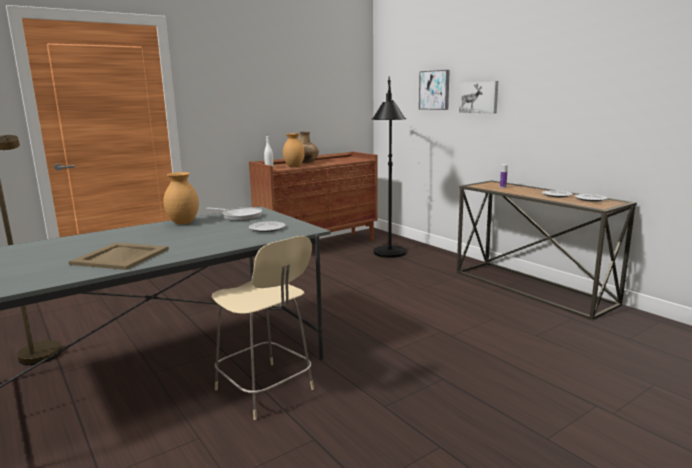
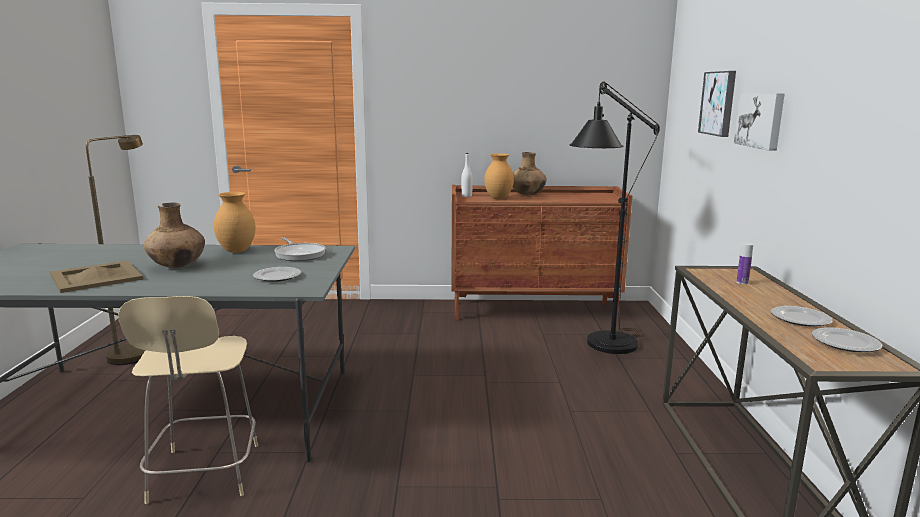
camera: 35 degrees right, 0 degrees up
(168, 238) = (177, 266): none -> brown vase

